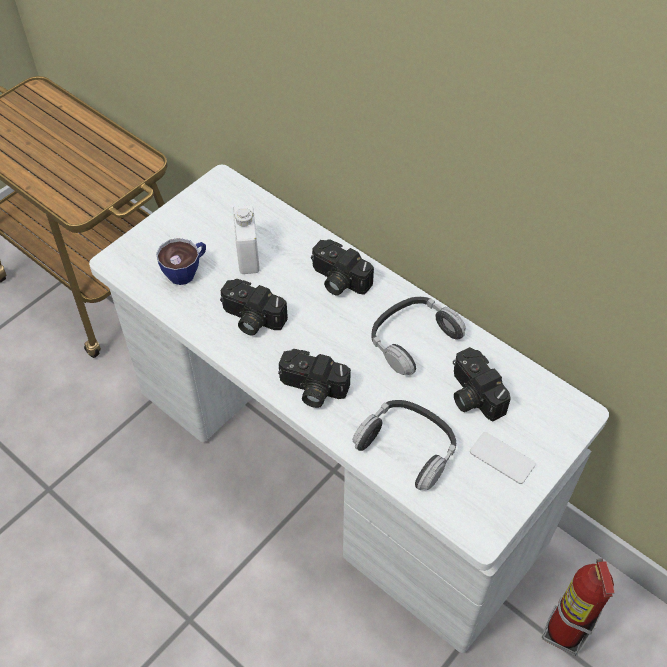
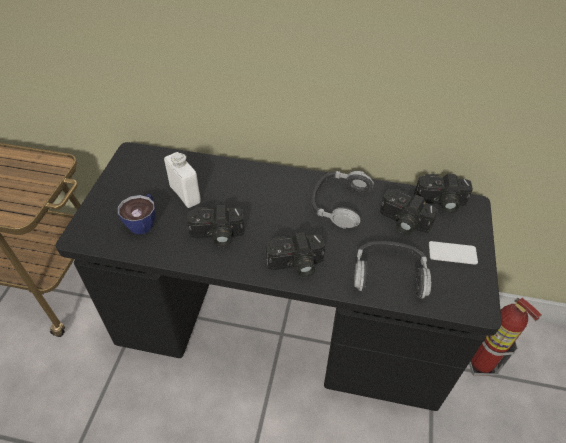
camera: 30 degrees left, 5 degrees down
(334, 466) = (280, 331): white desk -> black desk
(337, 280) = (261, 186): camera -> camera (440, 203)

